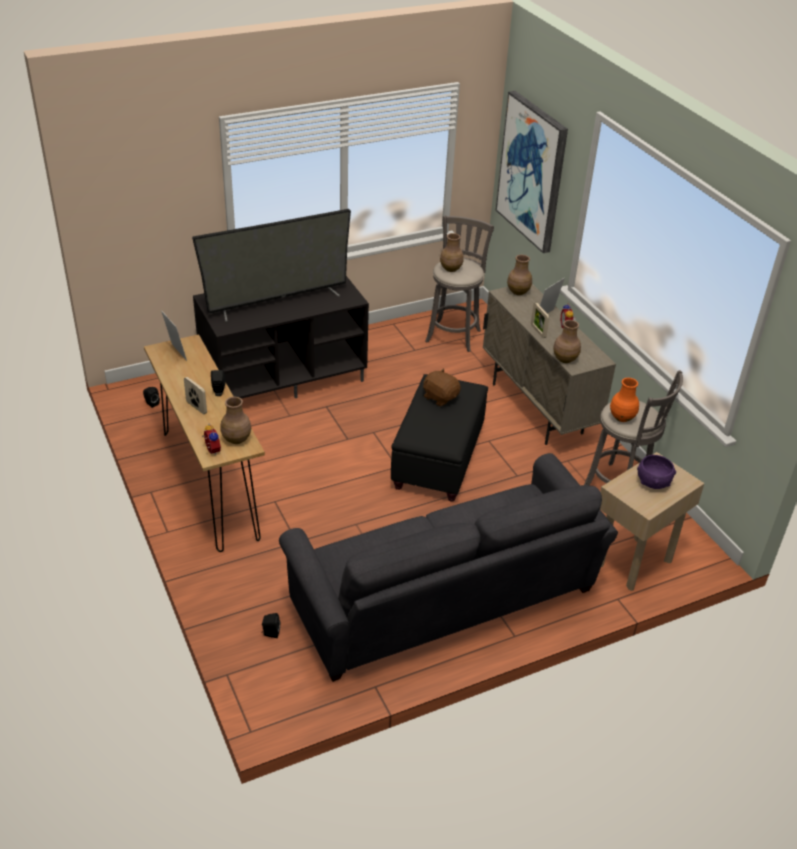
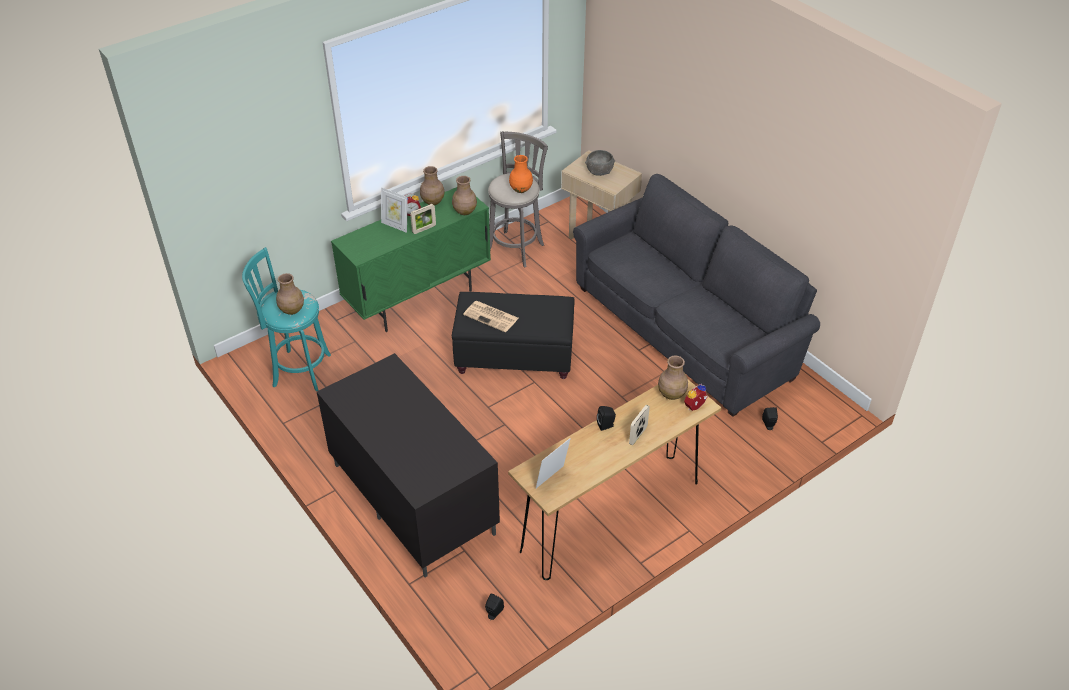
camera: 100 degrees left, 5 degrees up
(278, 302) = (410, 426): television -> none
(440, 397) = (492, 316): brown plush toy -> newspaper
(454, 334) = (298, 370): grey stool -> turquoise stool
(518, 291) = (353, 246): brown vase -> brown vase (432, 201)
(532, 171) = (250, 171): picture -> none
(537, 409) = (419, 300): beige cabinet -> green cabinet
(653, 482) = (599, 171): purple bowl -> grey bowl

